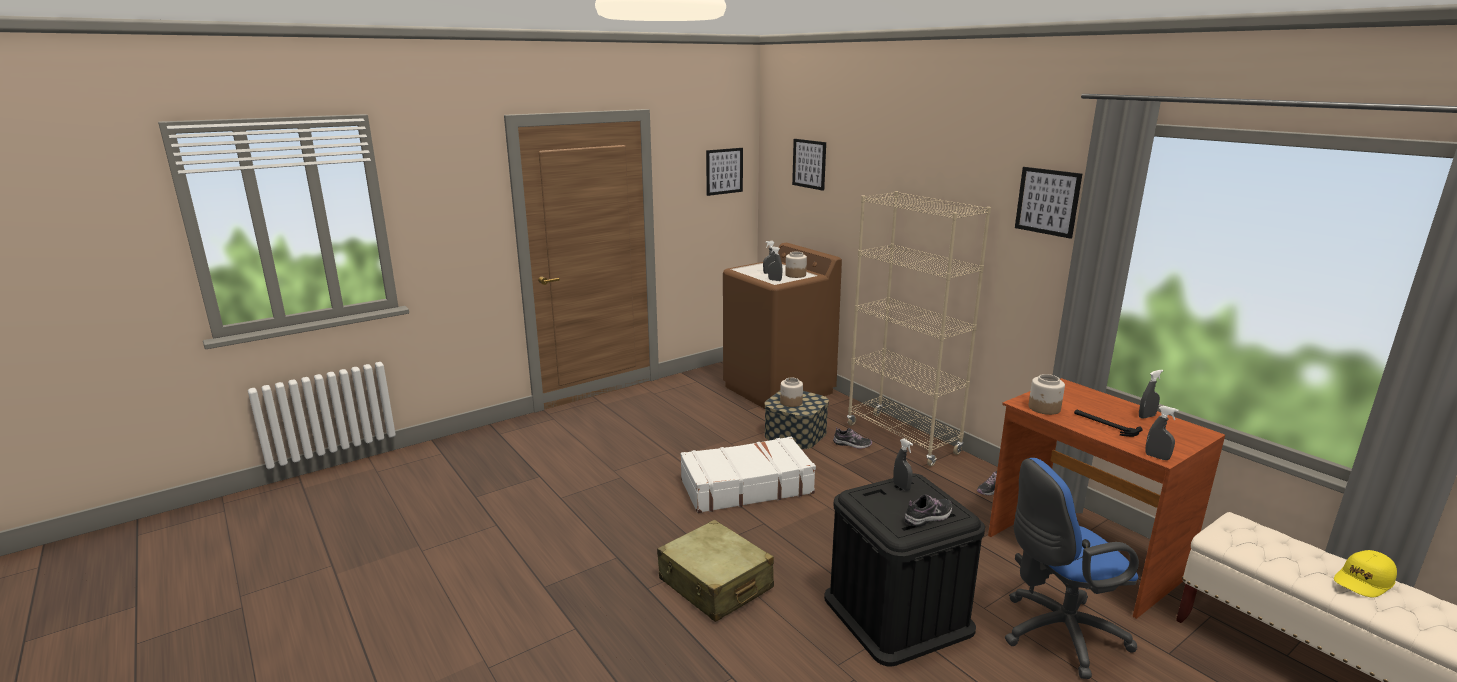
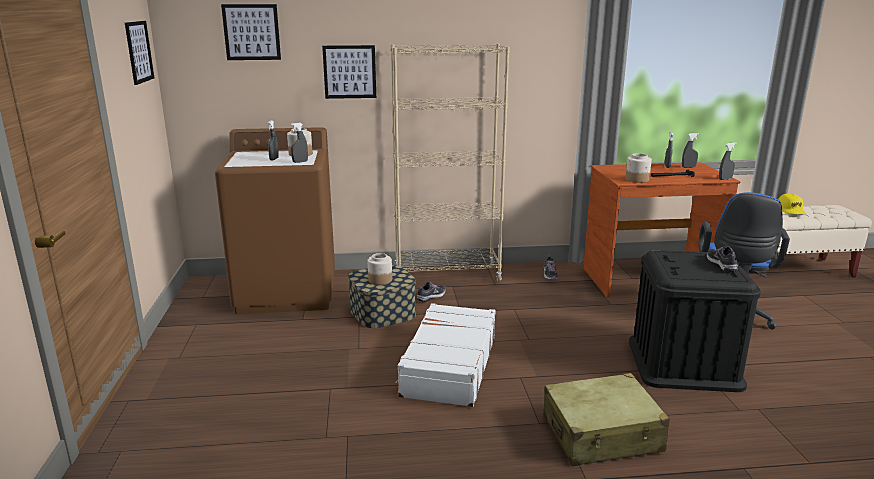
camera: 60 degrees left, 0 degrees up
(901, 487) = (671, 259): grey spray bottle -> grey spray bottle (688, 167)
(1047, 201) = (545, 32): picture -> picture (349, 72)

